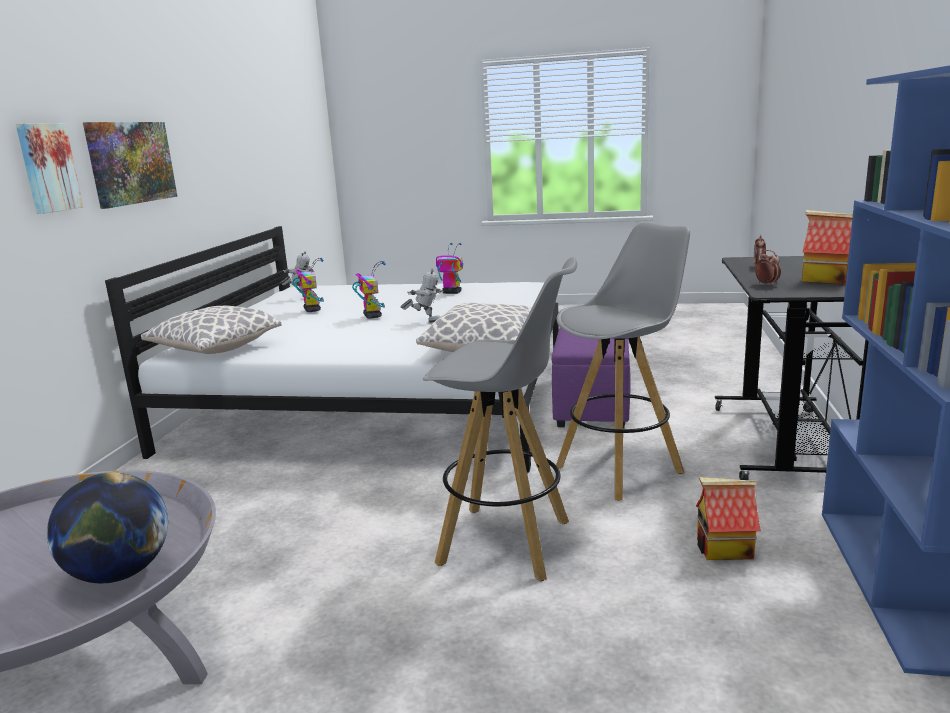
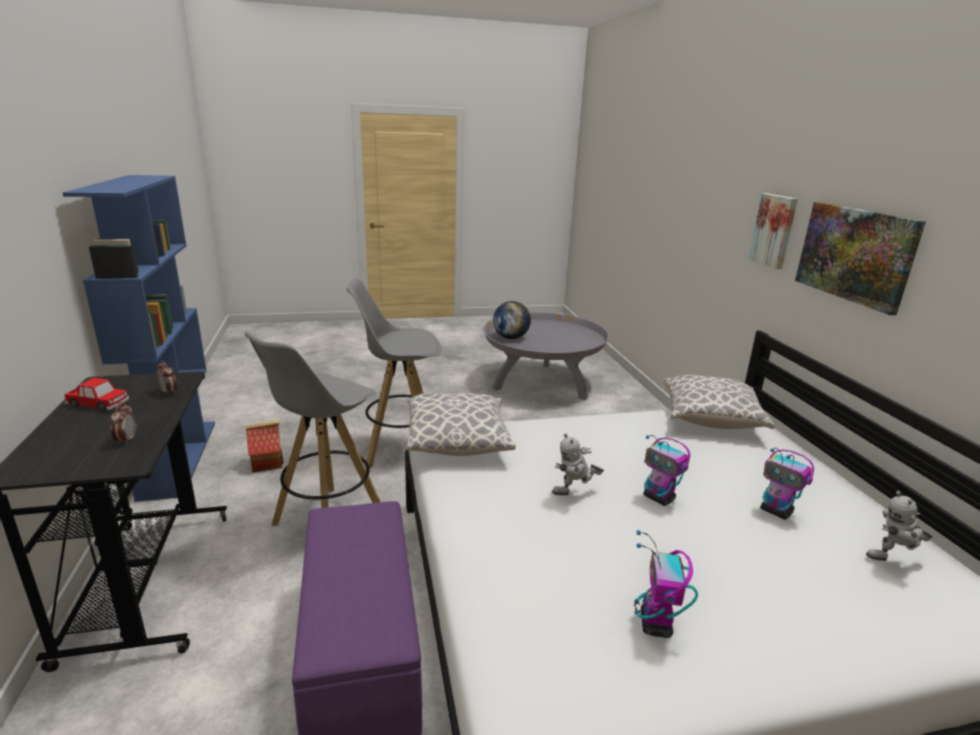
camera: 155 degrees right, 5 degrees up
(451, 292) = (655, 625): toy robot -> toy robot turned 105 degrees clockwise
(825, 279) = (98, 403): toy house -> toy car

